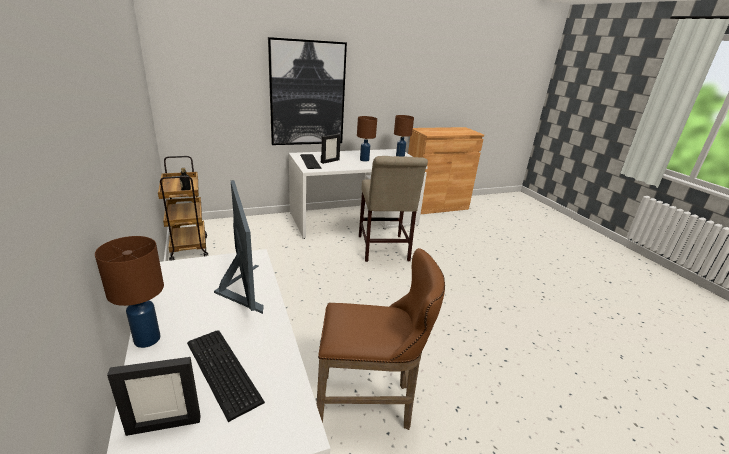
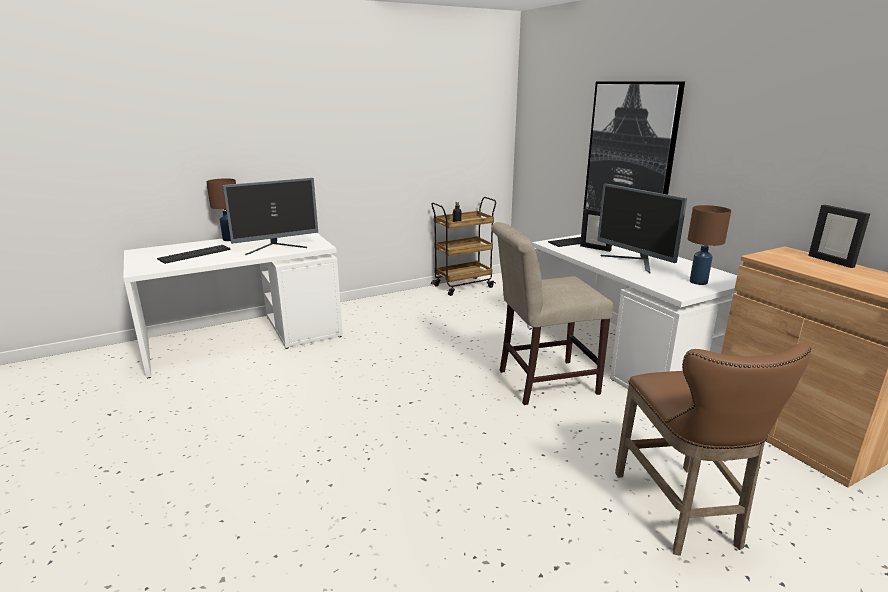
camera: 85 degrees right, 5 degrees down
(164, 424) = (165, 250): picture frame -> picture frame (831, 261)
(364, 160) = (635, 263): brown table lamp -> monitor
(369, 404) = (258, 387): brown stool -> brown stool (681, 513)

